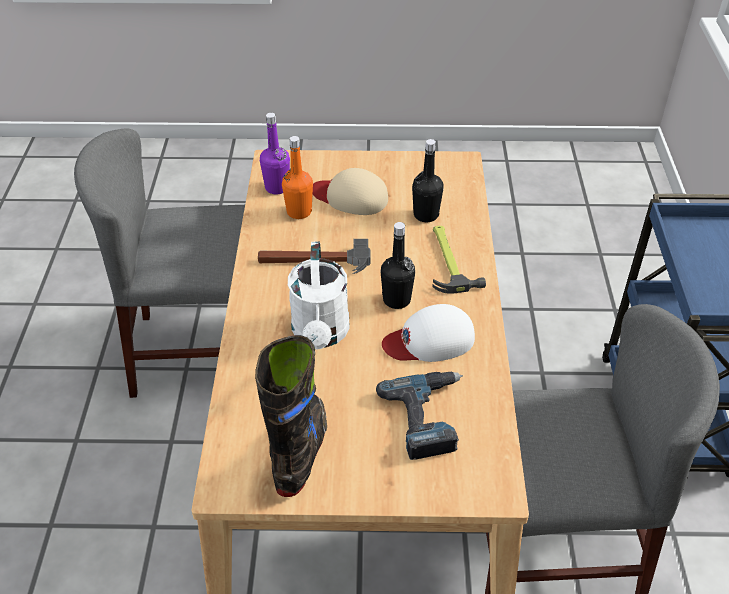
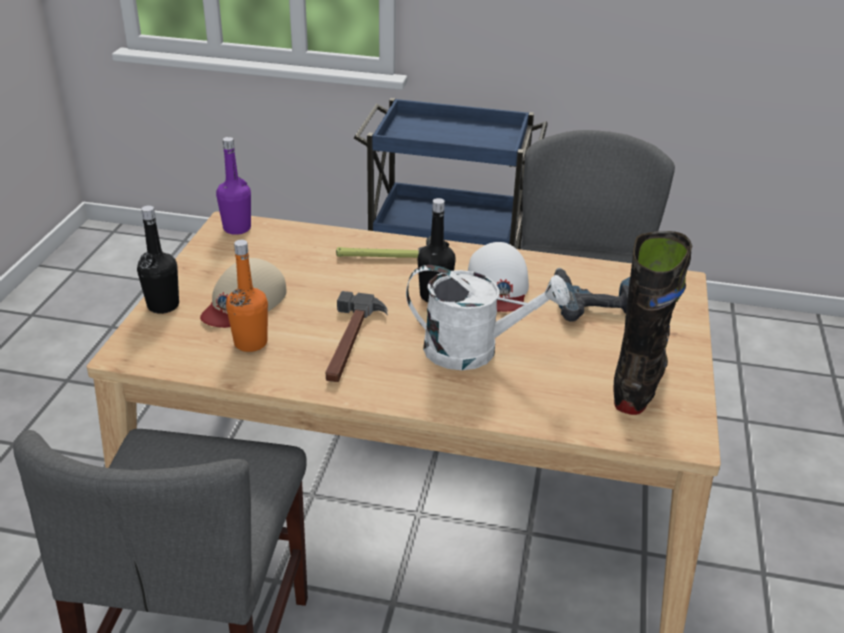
camera: 80 degrees left, 10 degrees down
(277, 187) = (188, 355): purple bottle -> purple bottle (237, 228)
(300, 452) = (638, 382): black boot -> black boot turned 90 degrees clockwise
(426, 215) = (306, 259): black bottle -> black bottle (163, 305)

